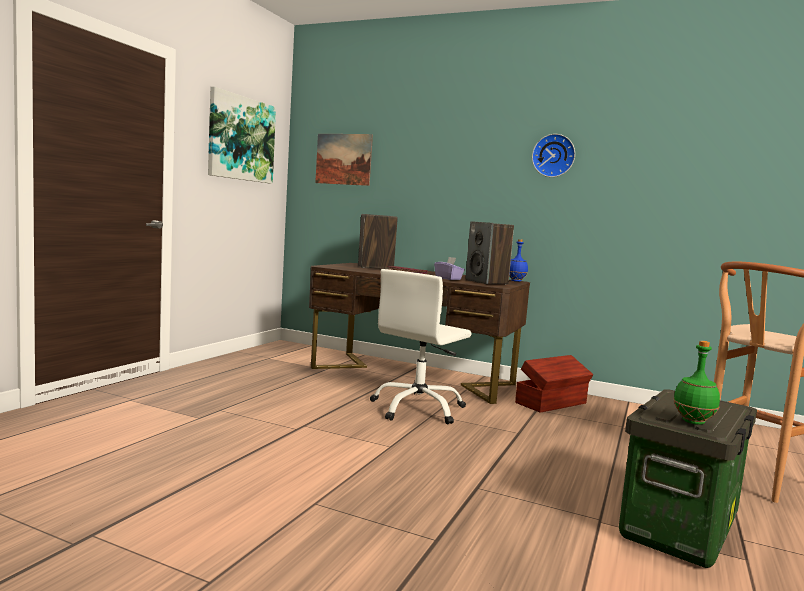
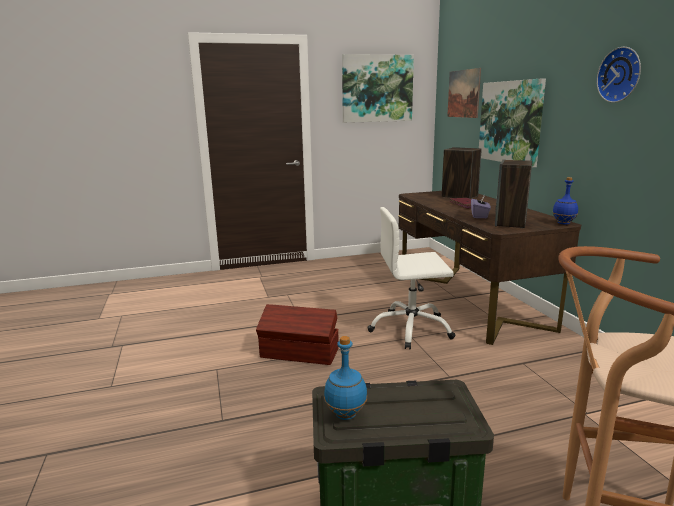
camera: 50 degrees right, 10 degrees up
(422, 191) = (510, 122): none -> picture
(552, 403) = (558, 362): brown storage box -> brown storage box (300, 353)
(692, 422) = (345, 414): green bottle -> blue bottle

